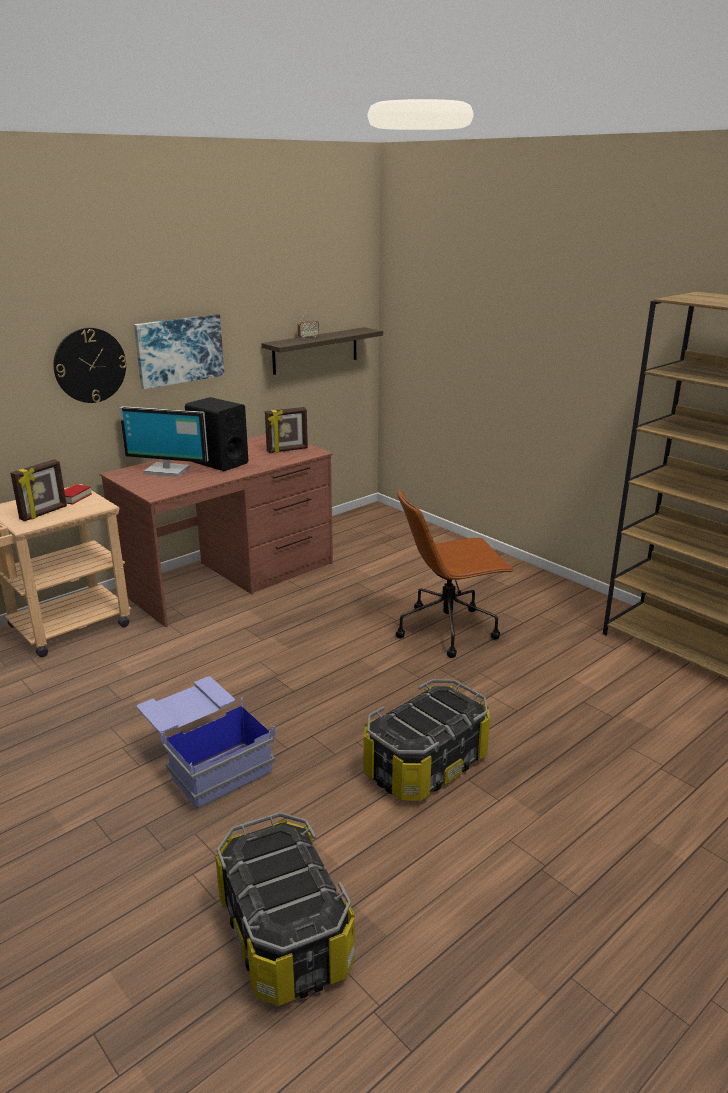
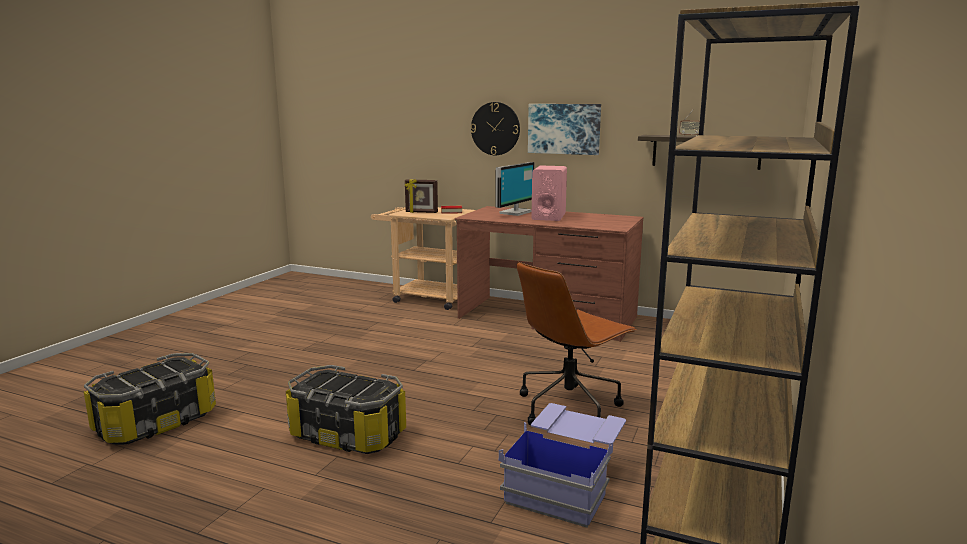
camera: 65 degrees right, 10 degrees down
(168, 470) = (514, 212): monitor -> monitor turned 135 degrees counterclockwise
(206, 759) = (316, 364): blue storage box -> blue storage box (566, 483)
(218, 462) = (548, 217): black speaker -> pink speaker
(287, 450) = (606, 223): picture frame -> none
(448, 629) = (569, 407): brown office chair -> brown office chair turned 90 degrees counterclockwise

